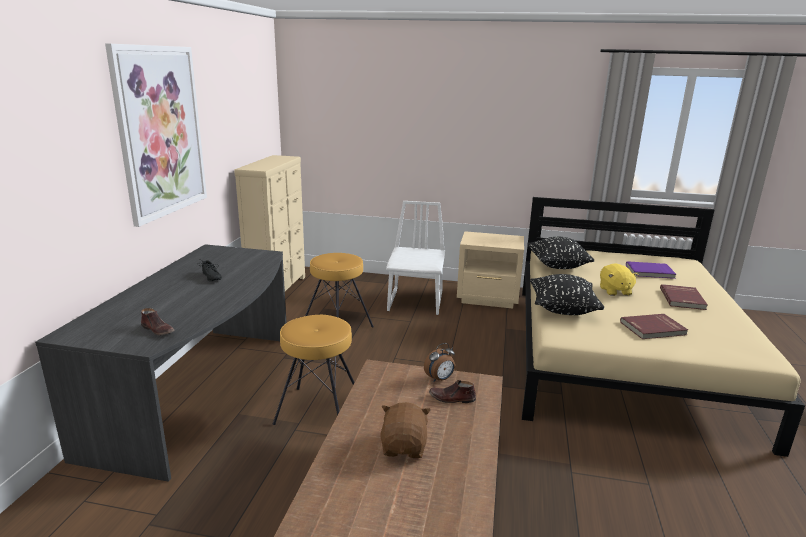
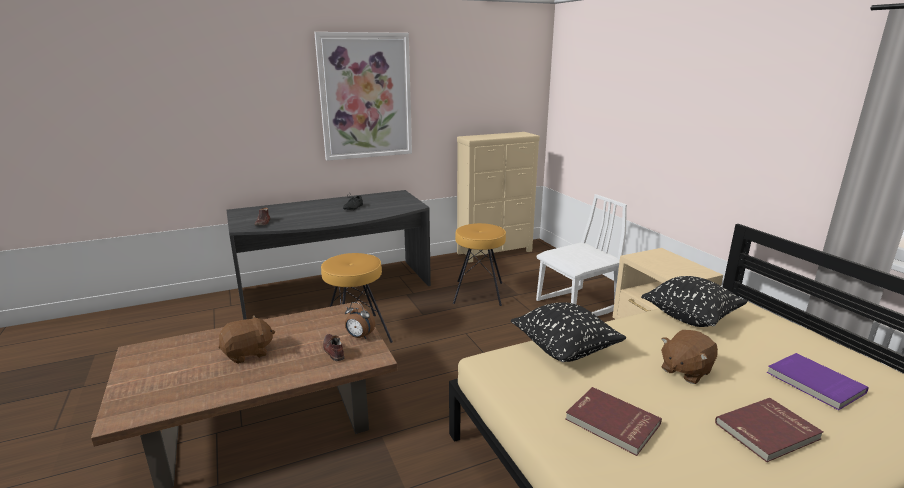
camera: 55 degrees right, 0 degrees up
(615, 291) = (685, 370): yellow plush toy -> brown plush toy

